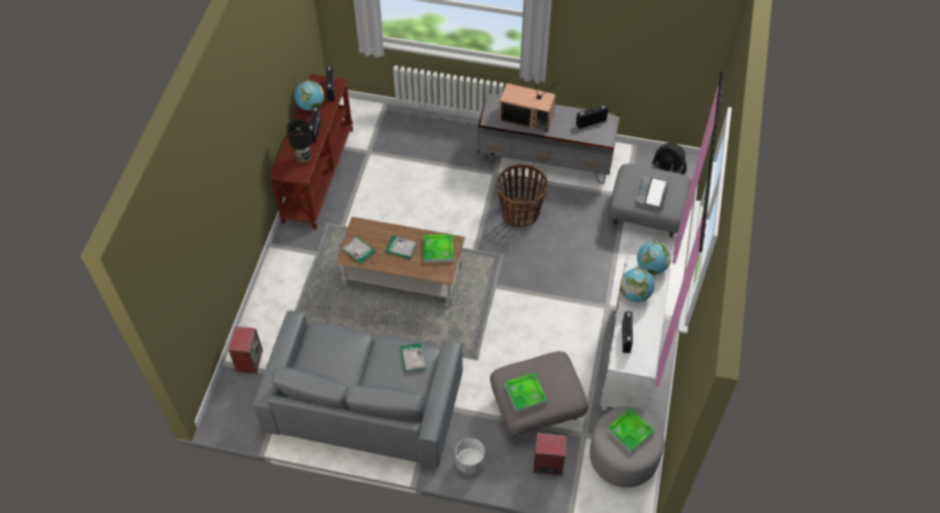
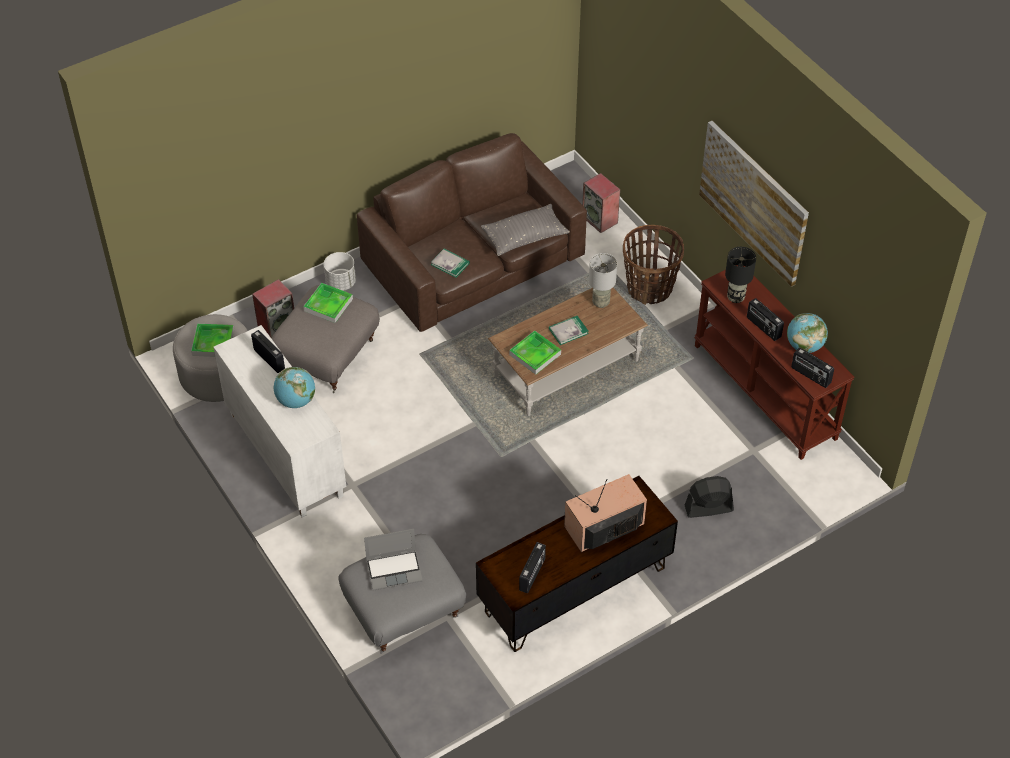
camera: 135 degrees right, 5 degrees down
(257, 127) = (753, 202): none -> picture
(342, 338) = (525, 237): none -> grey pillow
(359, 251) = (600, 302): book -> grey table lamp
(364, 401) = (474, 260): grey sofa -> brown sofa
(520, 213) = (532, 509): basket -> basket (649, 288)
(545, 159) = (574, 589): grey tv stand -> brown tv stand
(651, 267) = (304, 436): globe -> none
(652, 193) = (394, 570): laptop -> laptop turned 105 degrees clockwise
(669, 168) = (434, 691): black fan -> black fan (708, 508)

